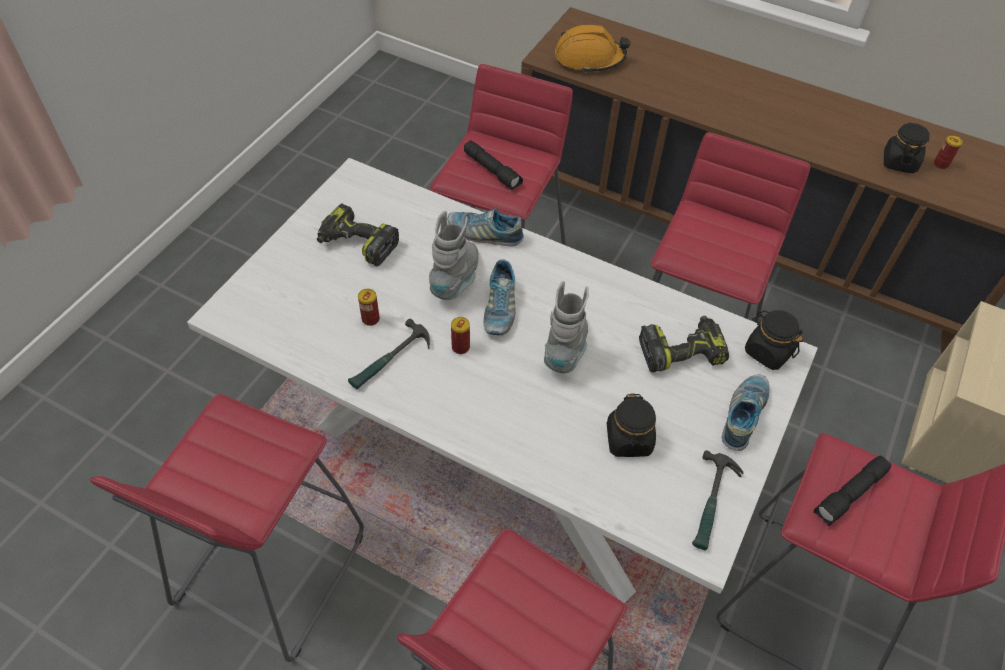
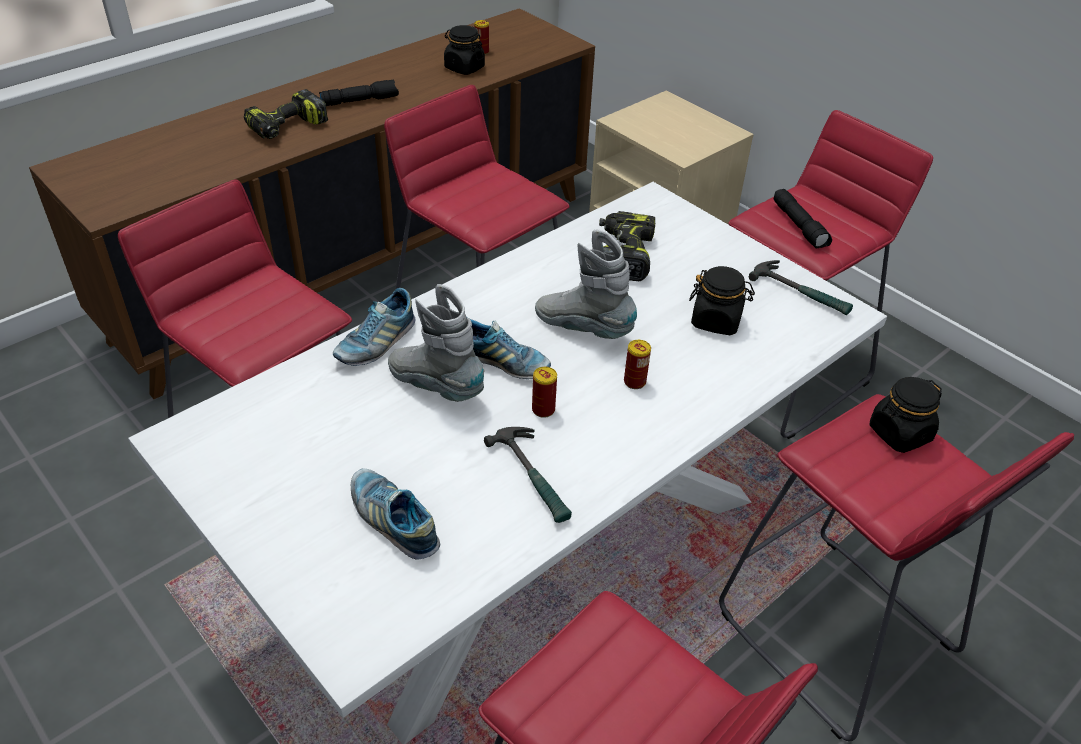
camera: 70 degrees left, 10 degrees down
(357, 244) = (312, 466): power drill -> power drill (288, 128)
(370, 319) = (456, 482): can -> can (634, 382)
(493, 170) = (257, 317): black flashlight -> black flashlight (360, 100)
(589, 59) = (143, 182): orange hard hat -> none
(743, 416) = (713, 244): shoe -> shoe (393, 521)
(768, 351) = (646, 207): black jar -> black jar (899, 434)

